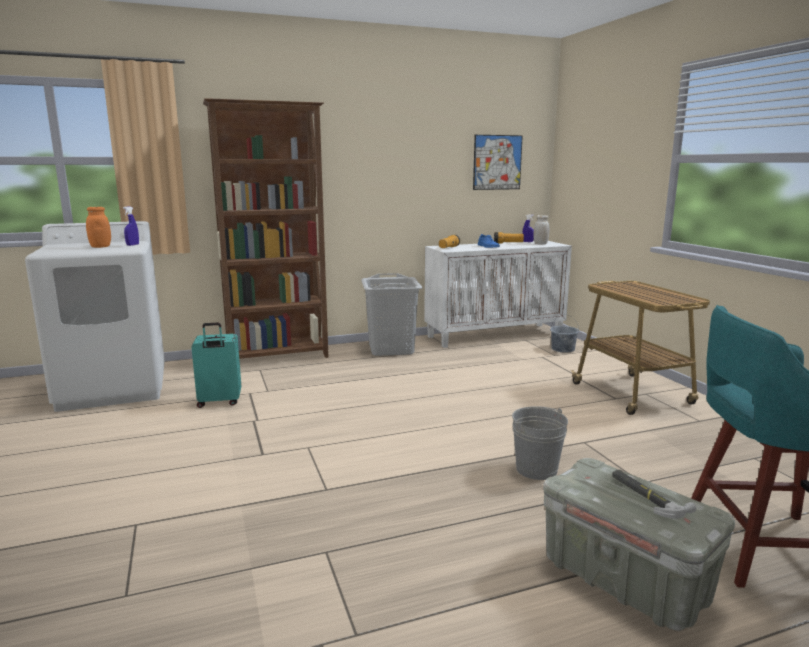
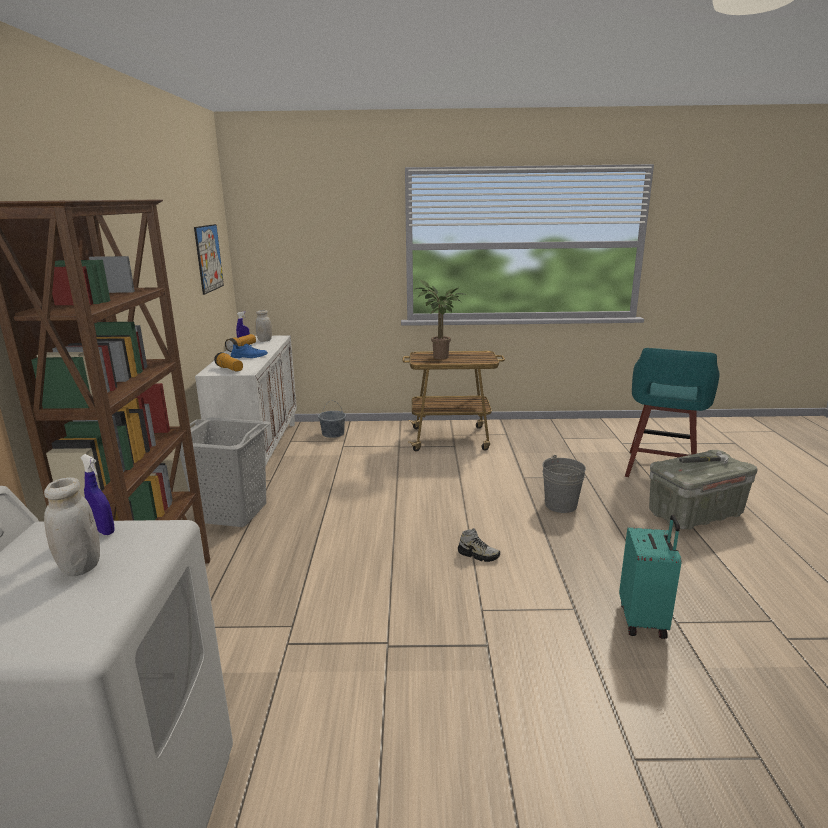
camera: 70 degrees left, 5 degrees up
(100, 247) = (80, 566): orange jar -> white jar
(219, 402) = (300, 676): turquoise suitcase -> turquoise suitcase (644, 620)
(392, 436) = (478, 555): none -> shoe
(633, 289) = (438, 357): none -> potted plant

